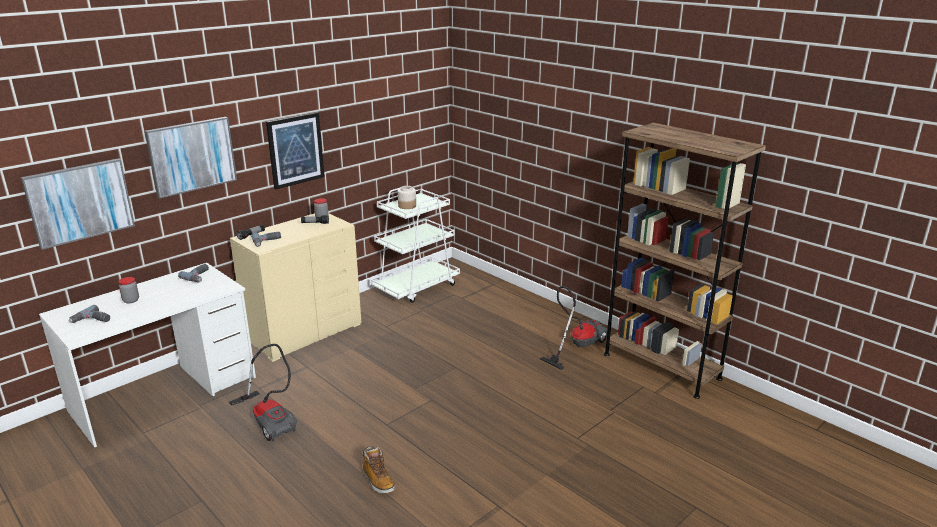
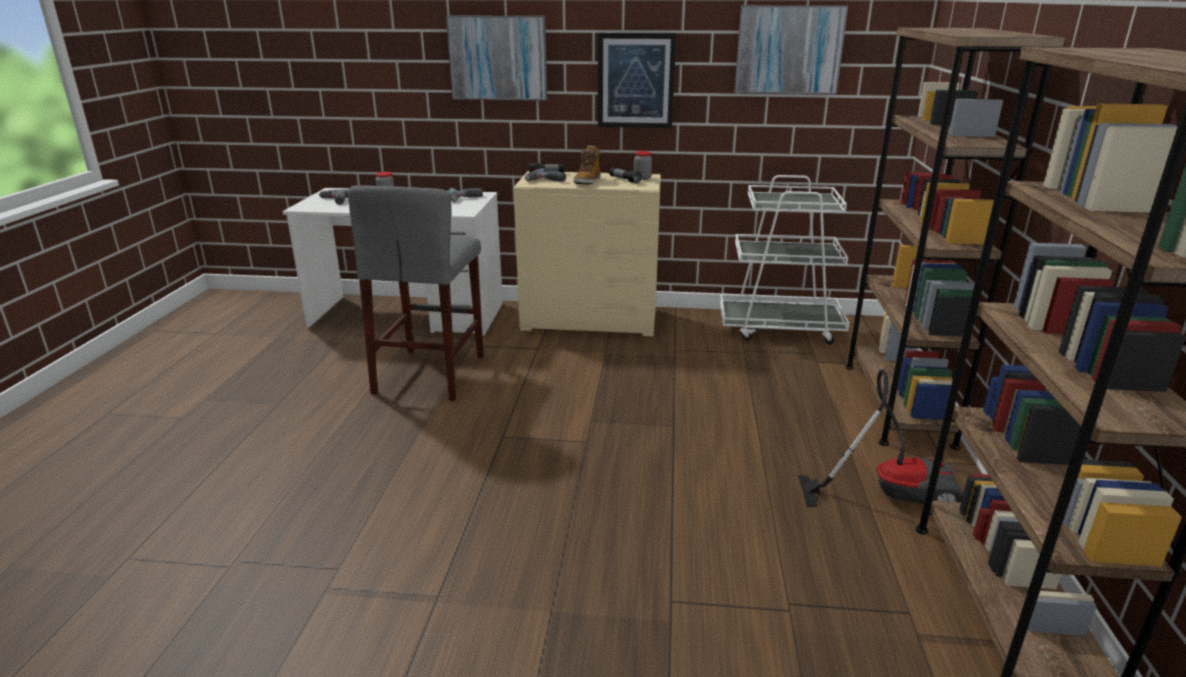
camera: 50 degrees right, 0 degrees up
(80, 202) = (375, 83): picture -> picture (788, 50)
(270, 419) = (430, 374): vacuum cleaner -> grey stool
(378, 480) = (398, 480): boot -> boot (587, 182)
(407, 206) = (783, 200): jar -> none
(524, 303) = (897, 403): none -> brown bookcase

